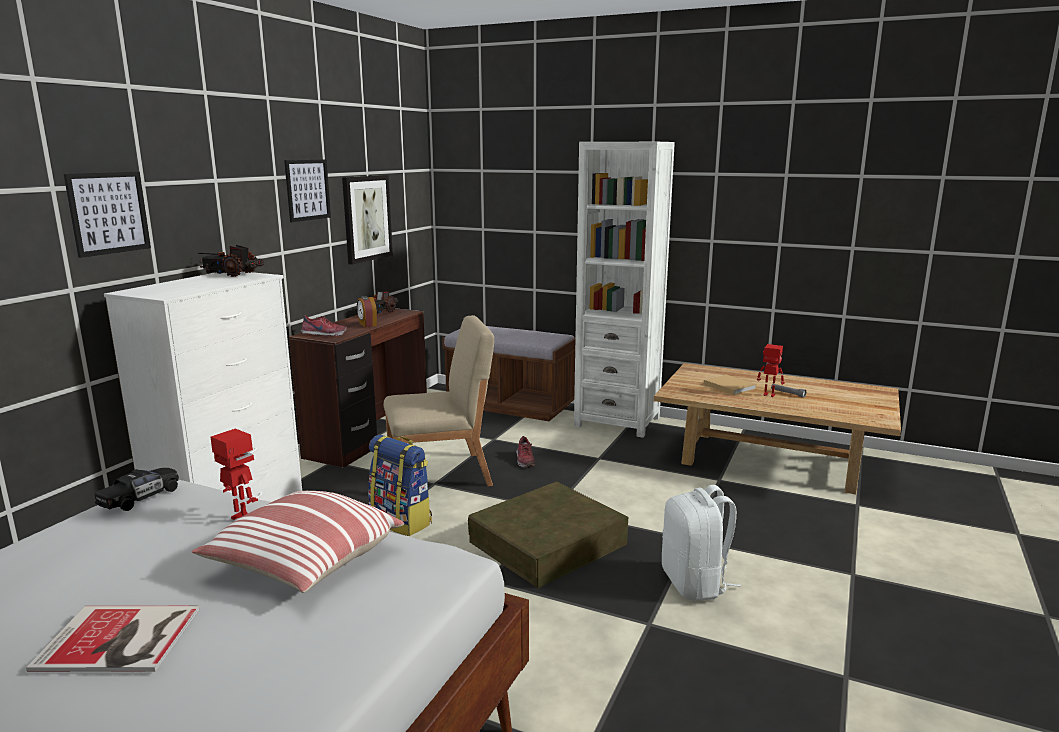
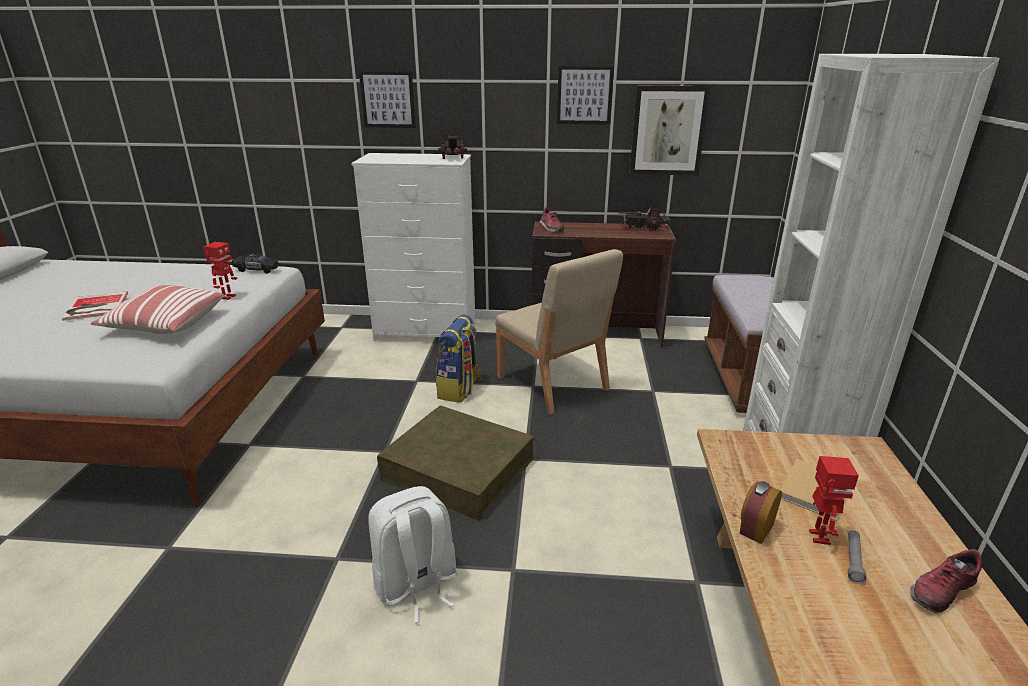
camera: 70 degrees right, 10 degrees up
(367, 324) = (598, 232): alarm clock -> alarm clock (755, 528)
(524, 460) = (620, 419): shoe -> shoe (940, 589)

